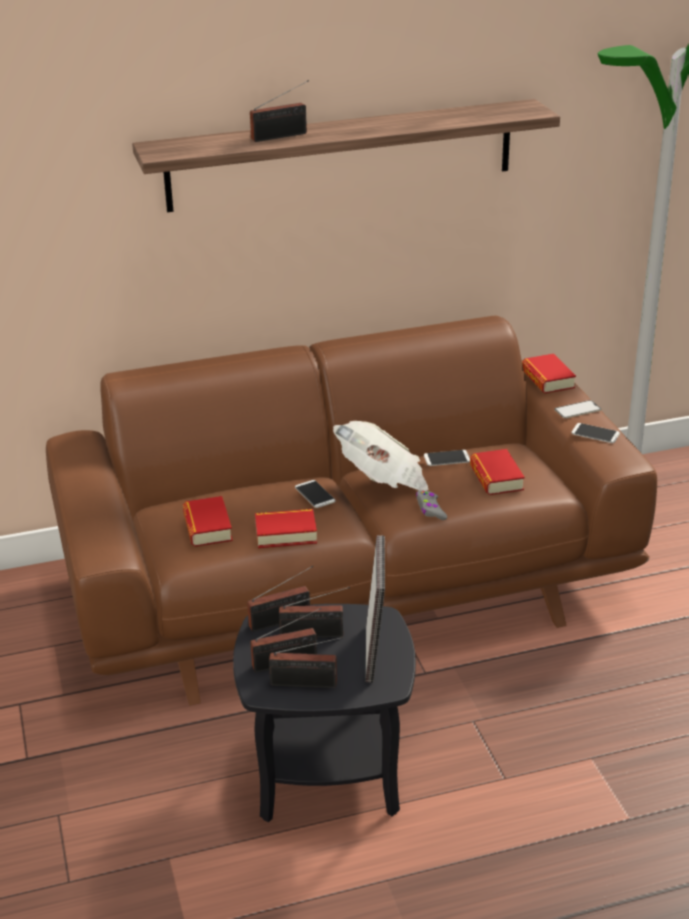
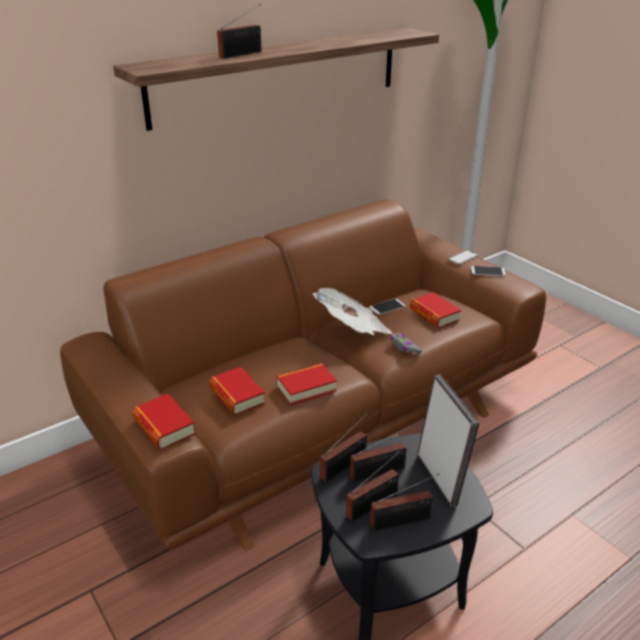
camera: 20 degrees left, 0 degrees up
(315, 494) = (307, 351): phone -> none
(547, 379) = (427, 240): book -> book (164, 427)

